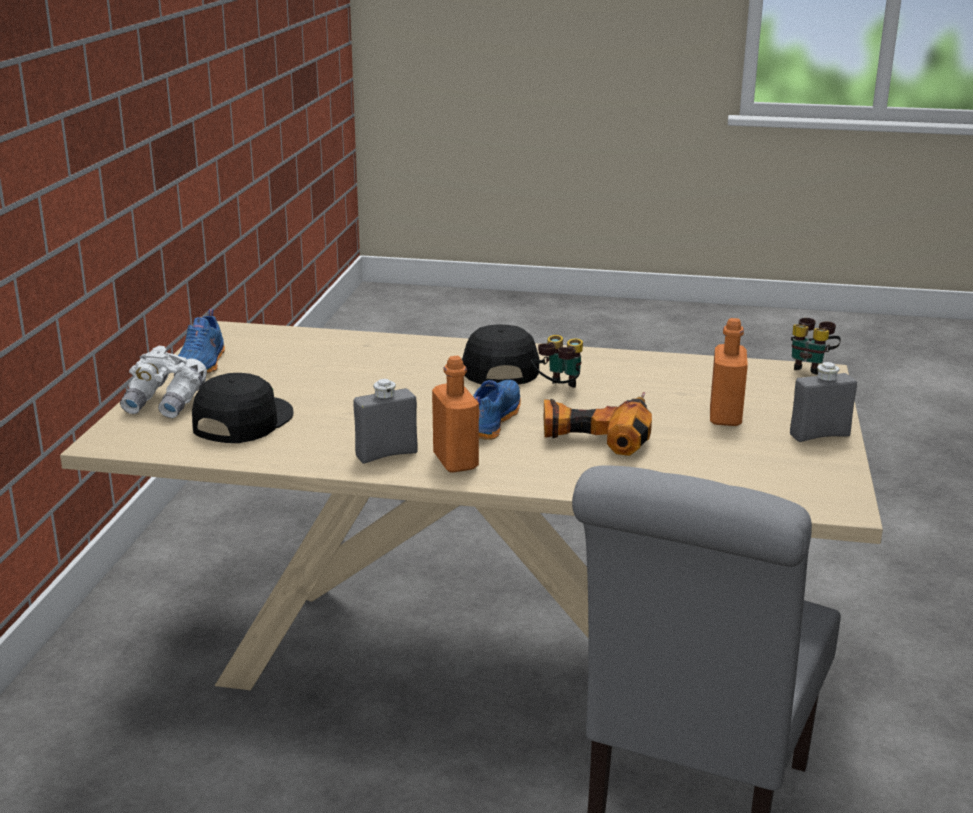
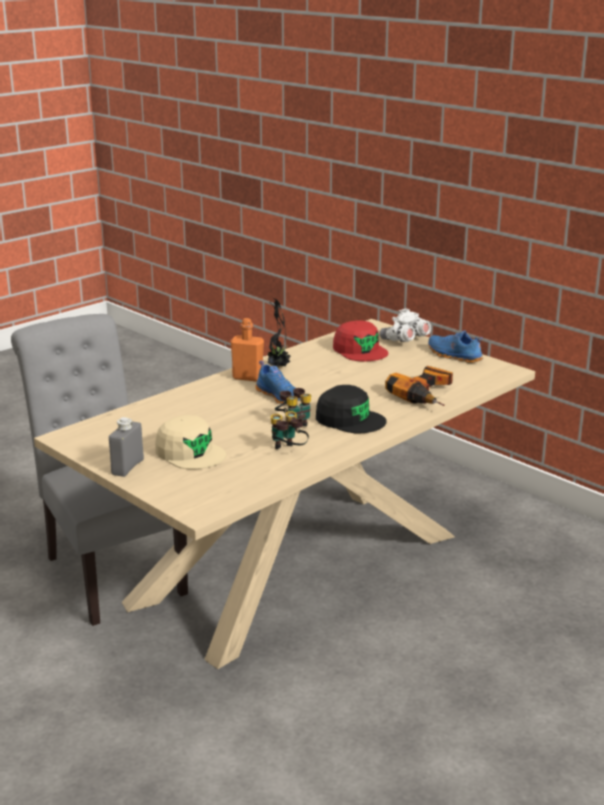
camera: 125 degrees right, 0 degrees up
(242, 421) = (360, 350): black cap -> red cap
(386, 454) = (277, 367): grey bottle -> potted plant
(596, 432) = (227, 415): power drill -> power drill (427, 395)
(725, 417) = (190, 452): orange bottle -> beige cap
(810, 367) = (209, 512): binoculars -> binoculars (287, 451)

